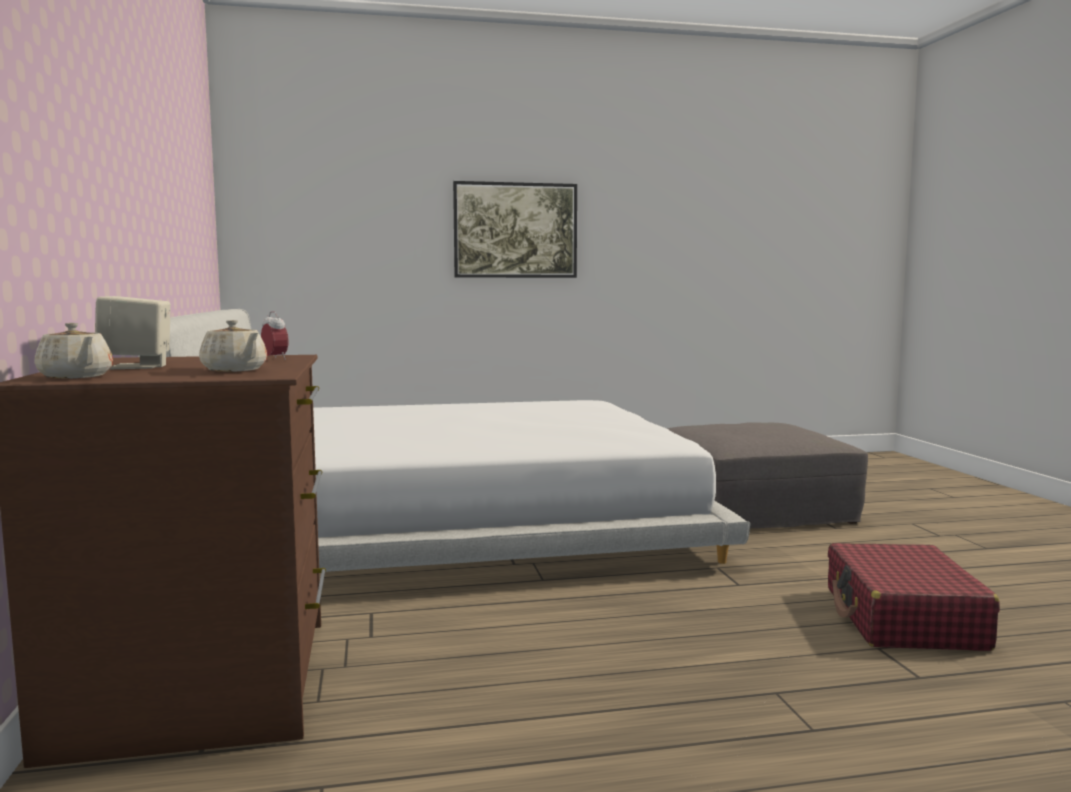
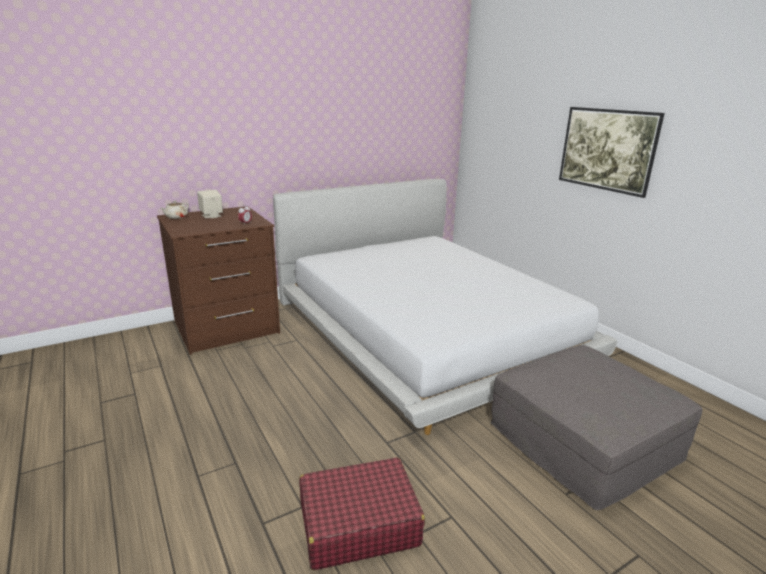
camera: 70 degrees right, 15 degrees up
(235, 370) = (198, 227): beige teapot -> none

